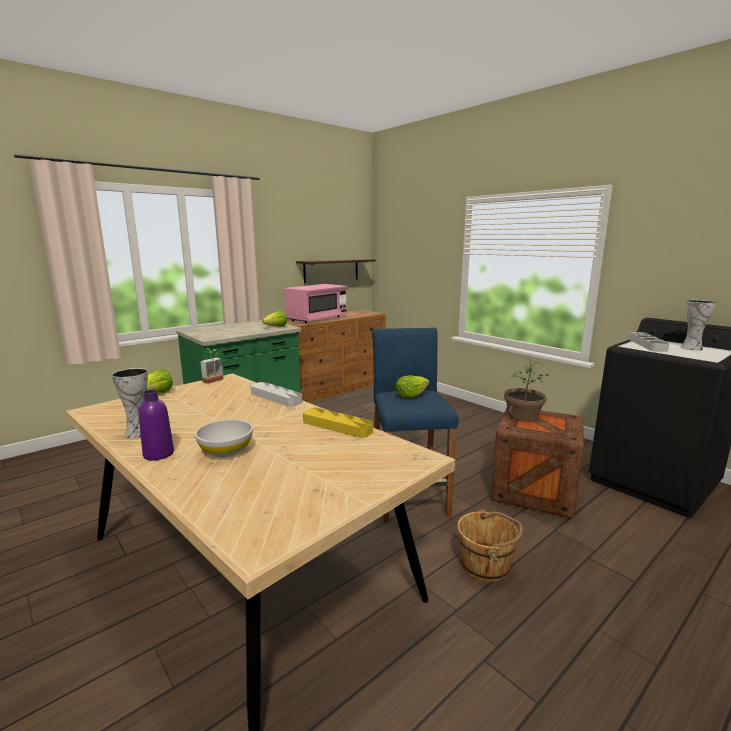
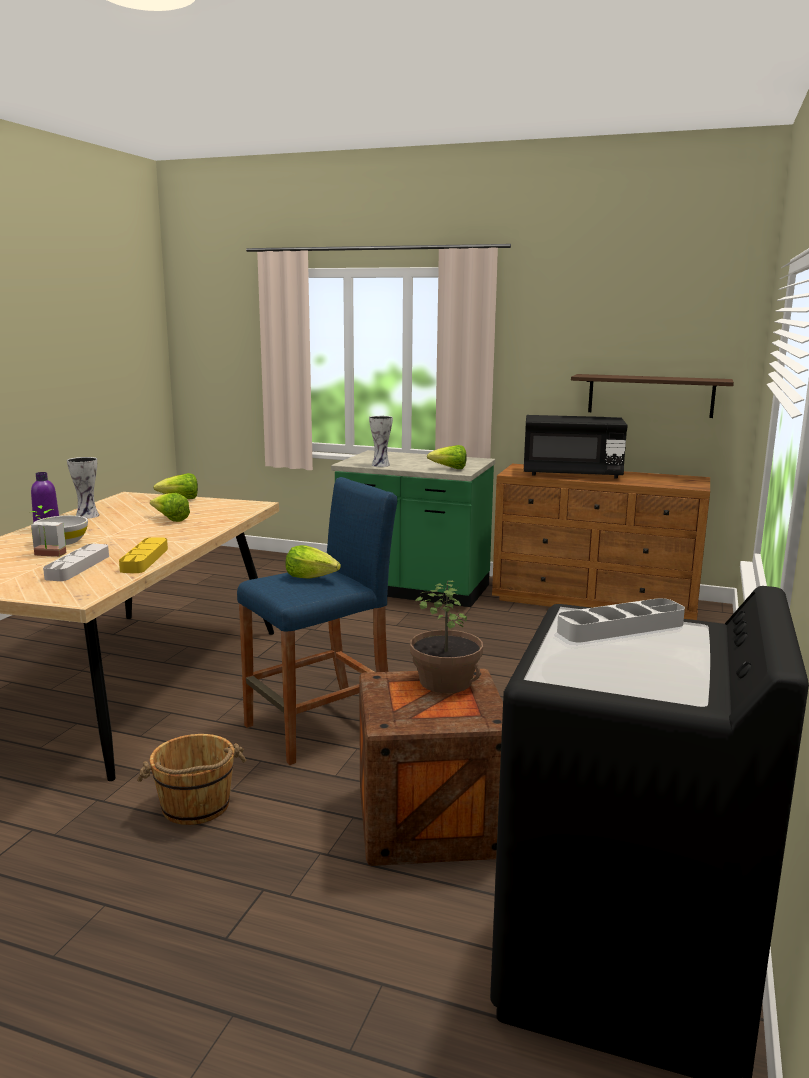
camera: 60 degrees right, 0 degrees up
(215, 381) = (242, 503): potted plant -> potted plant (47, 555)
(222, 406) = (170, 519): none -> lettuce
(276, 397) = (212, 528): grey tray -> grey tray (78, 567)
(317, 319) = (571, 474): pink microwave -> black microwave
(691, 348) = (659, 664): vase -> vase (381, 465)

